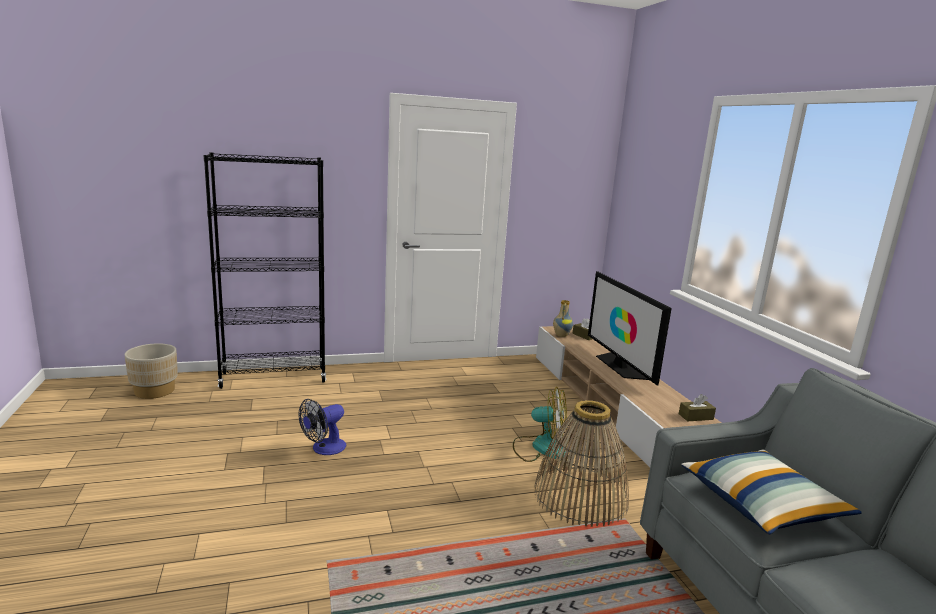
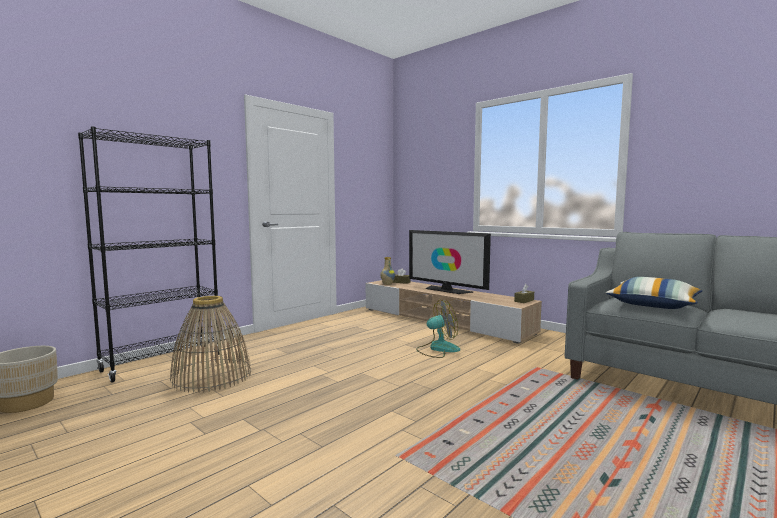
camera: 30 degrees left, 10 degrees down
(324, 449) = (283, 392): fan -> none
(580, 497) = (498, 365): basket -> basket (211, 376)

